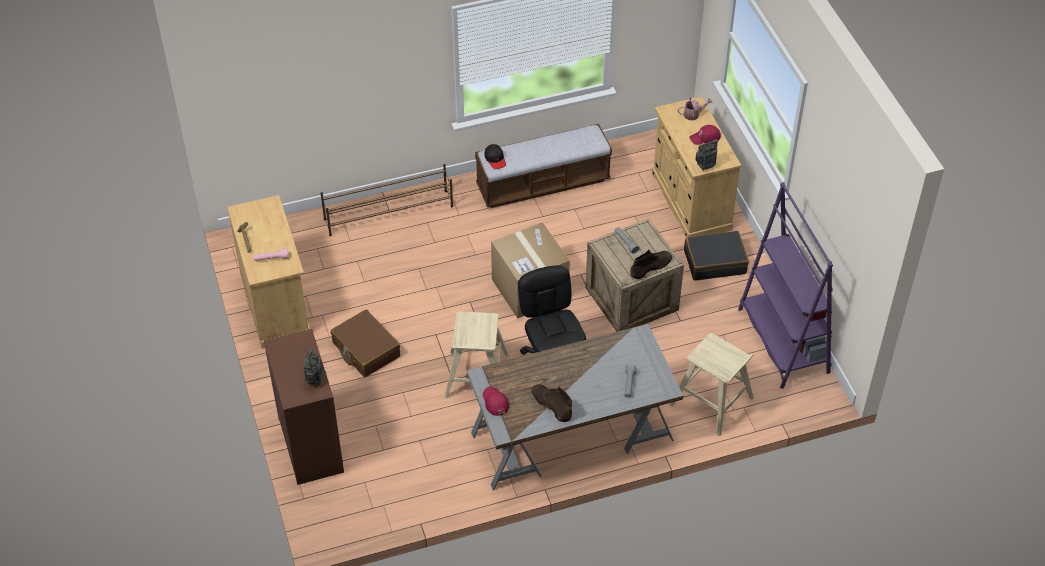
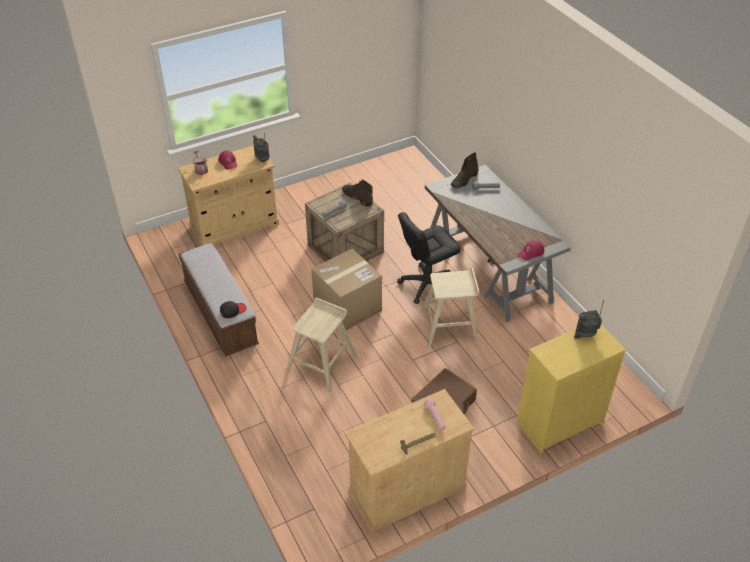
camera: 100 degrees left, 5 degrees down
(311, 445) = (559, 423): brown dresser -> yellow dresser
(389, 213) = (269, 419): brown shoe rack -> none
(551, 404) = (520, 224): brown boot -> brown boot (464, 180)
(712, 402) = (433, 202): beige stool -> beige stool (322, 364)
(715, 262) = (298, 209): black suitcase -> none
(783, 341) = (368, 174): purple bookcase -> none

